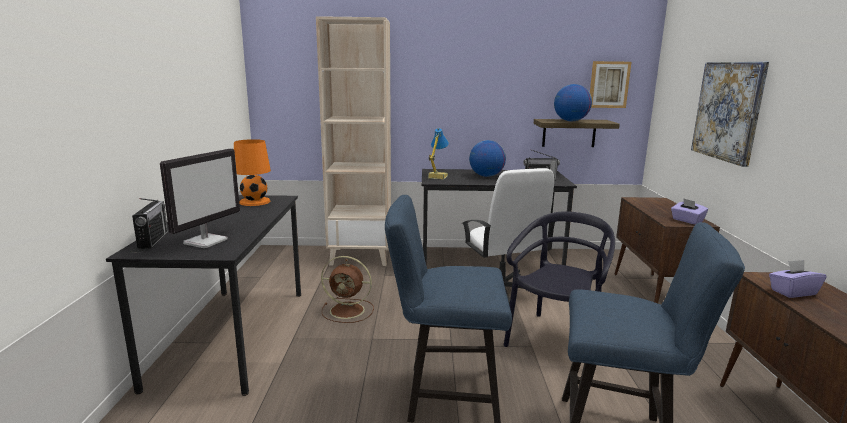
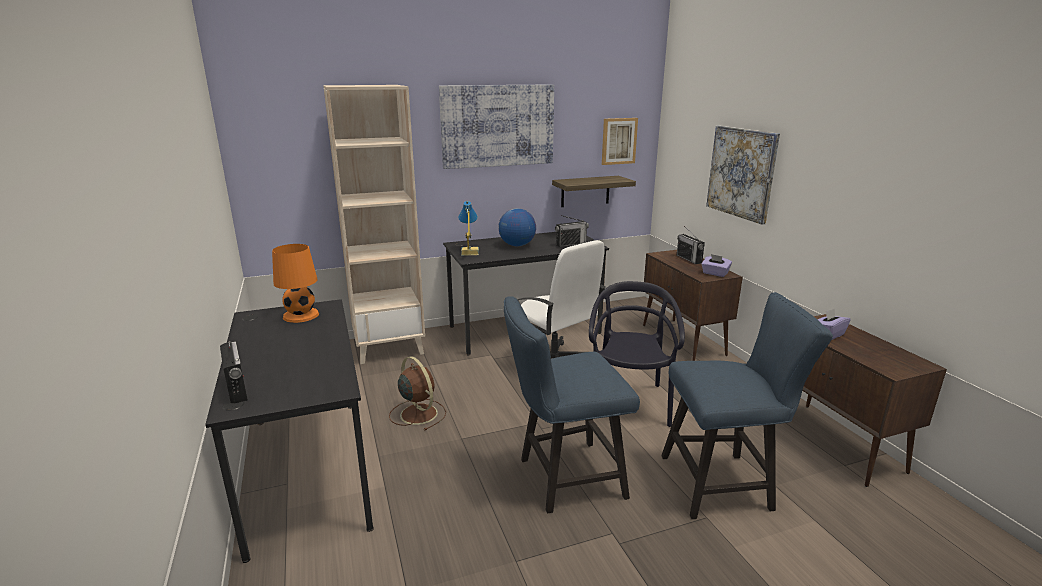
camera: 20 degrees left, 5 degrees up
(206, 241) = (302, 379): monitor -> none
(349, 311) = (418, 413): brown fan -> brown fan turned 120 degrees counterclockwise
(481, 63) = (497, 125): none -> picture
(570, 121) = (590, 181): globe -> none
(666, 206) = (689, 259): none -> radio

